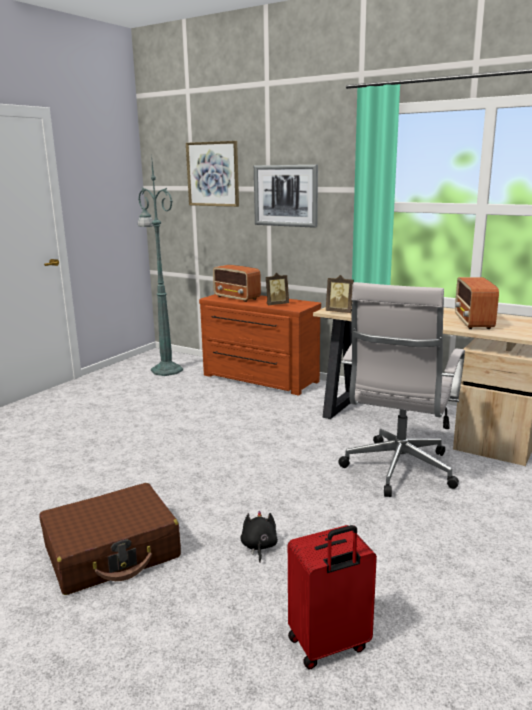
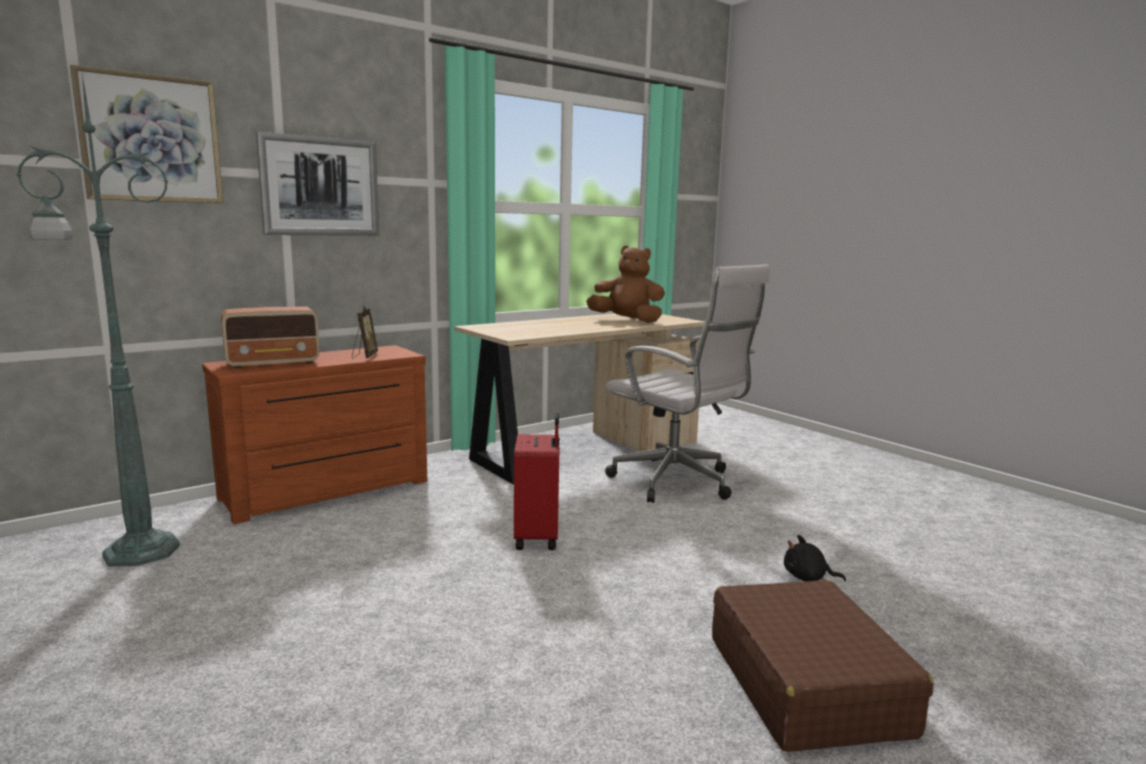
camera: 70 degrees left, 5 degrees down
(329, 645) = (971, 576): red suitcase -> red suitcase (538, 537)
(340, 312) = (524, 335): picture frame -> none
(473, 322) = (627, 321): radio -> brown plush toy

